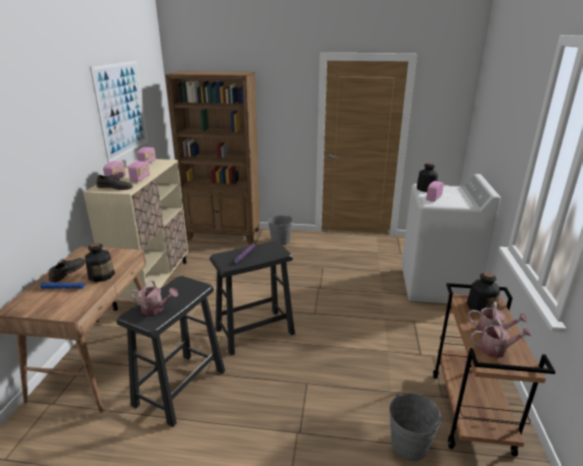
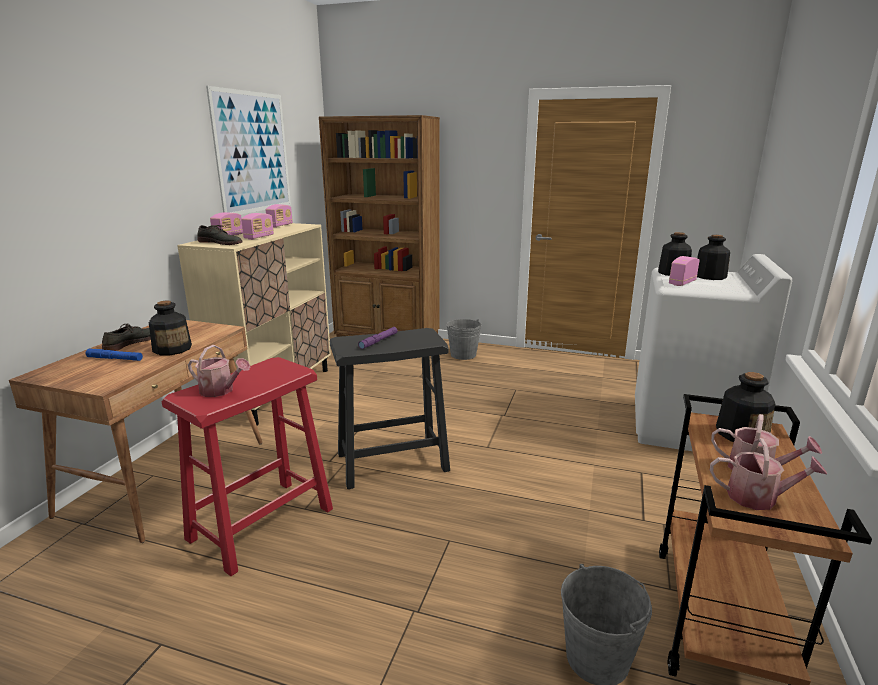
camera: 10 degrees right, 5 degrees down
(179, 388) = (260, 524): black stool -> red stool
(448, 191) = (709, 276): none -> bottle

